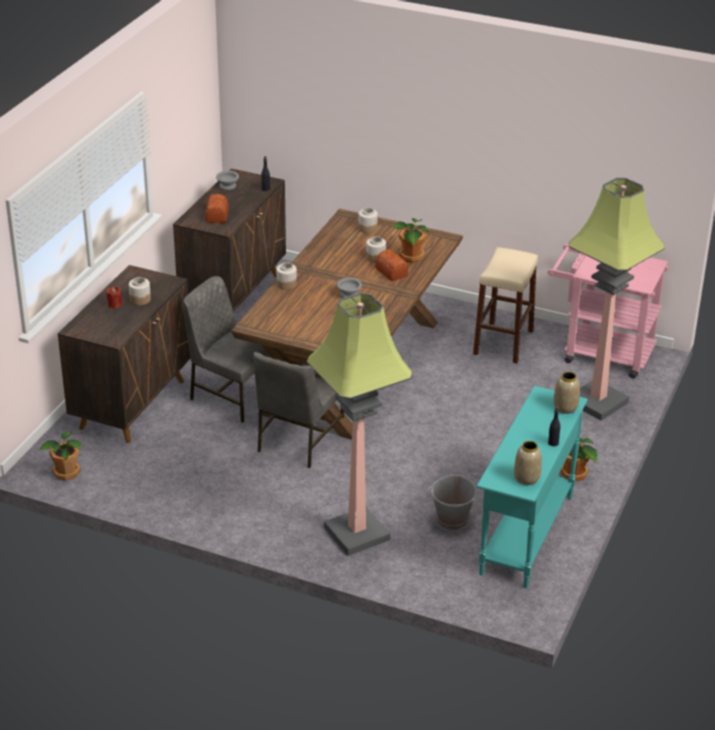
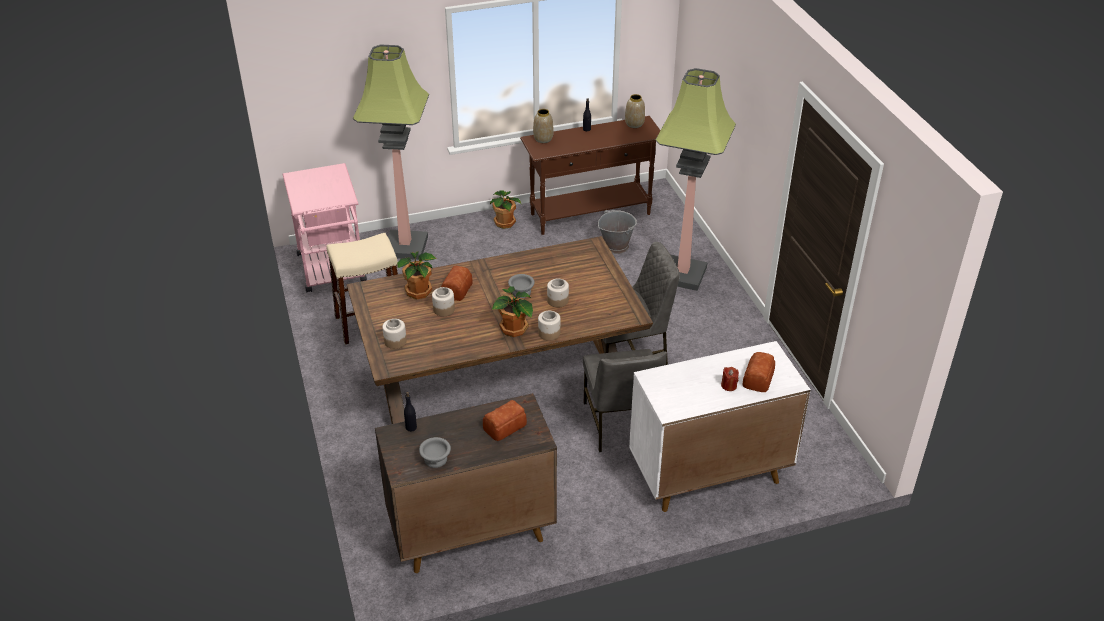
camera: 130 degrees left, 5 degrees up
(65, 472) = (829, 448): potted plant -> potted plant (514, 329)
(100, 319) = (759, 378): none -> bread
(133, 404) = (708, 475): brown cabinet -> white cabinet
(140, 299) = (701, 376): jar -> jar (557, 301)
(526, 535) = (591, 214): turquoise console table -> brown console table

